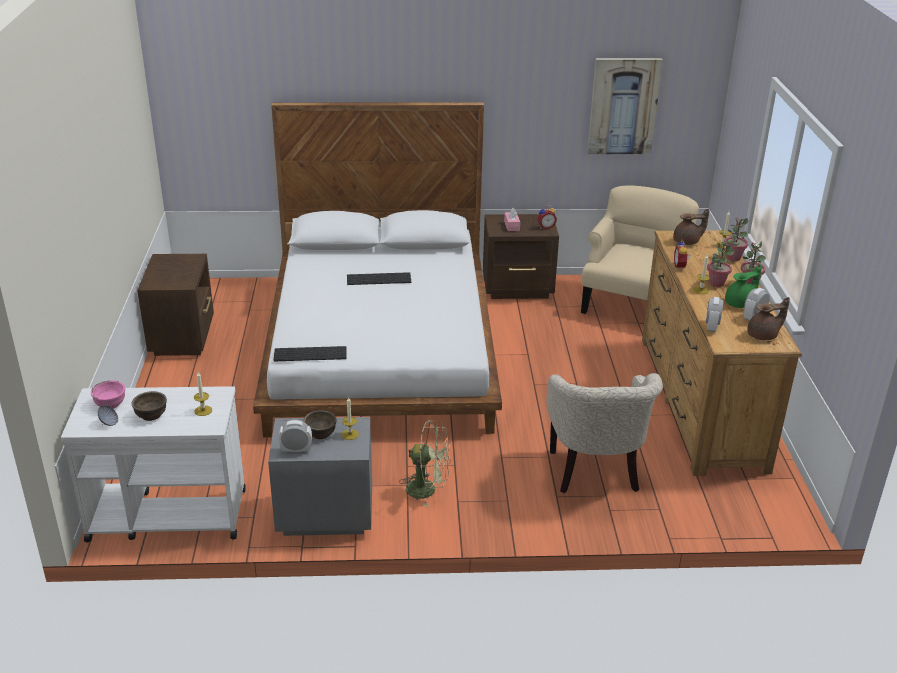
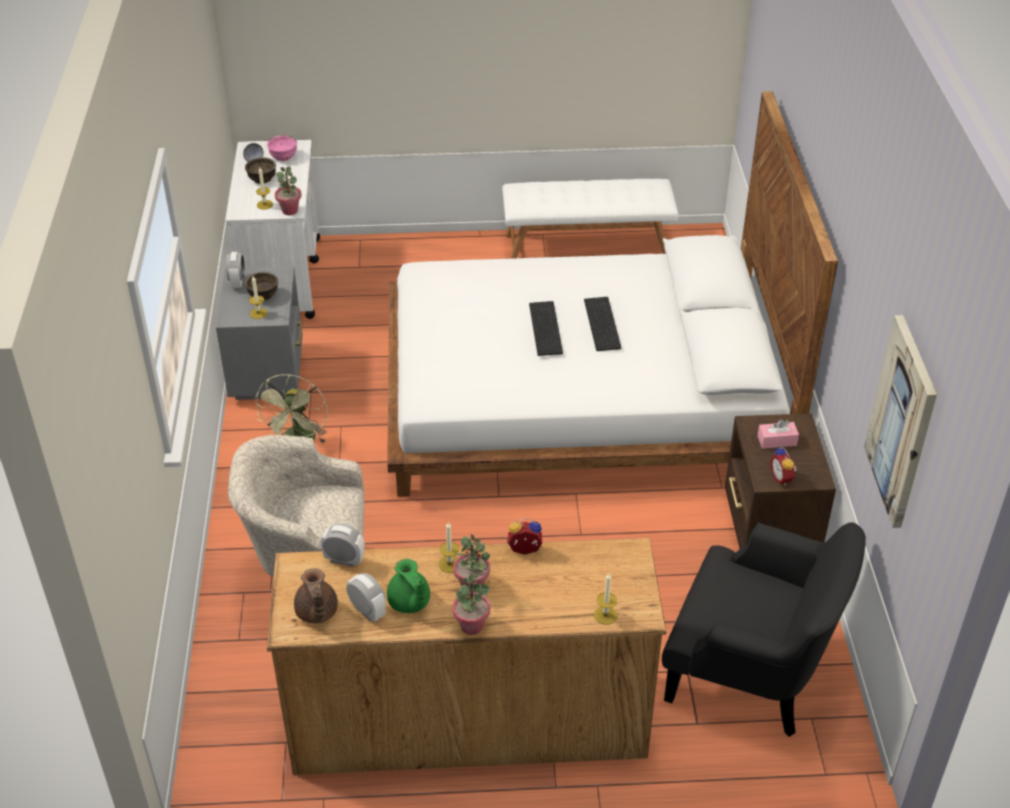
camera: 90 degrees right, 10 degrees up
(184, 338) = (587, 247): brown nightstand -> white bench
(311, 353) = (424, 284): keyboard -> keyboard (547, 329)
(633, 303) = (752, 671): beige armchair -> black armchair
(687, 242) = (611, 571): brown teapot -> none
(733, 257) = (559, 620): potted plant -> potted plant (290, 210)

